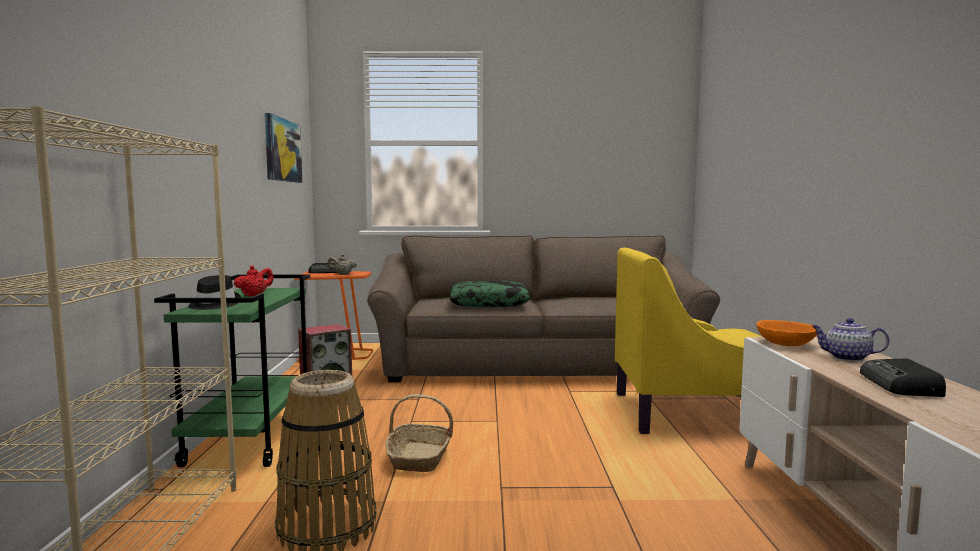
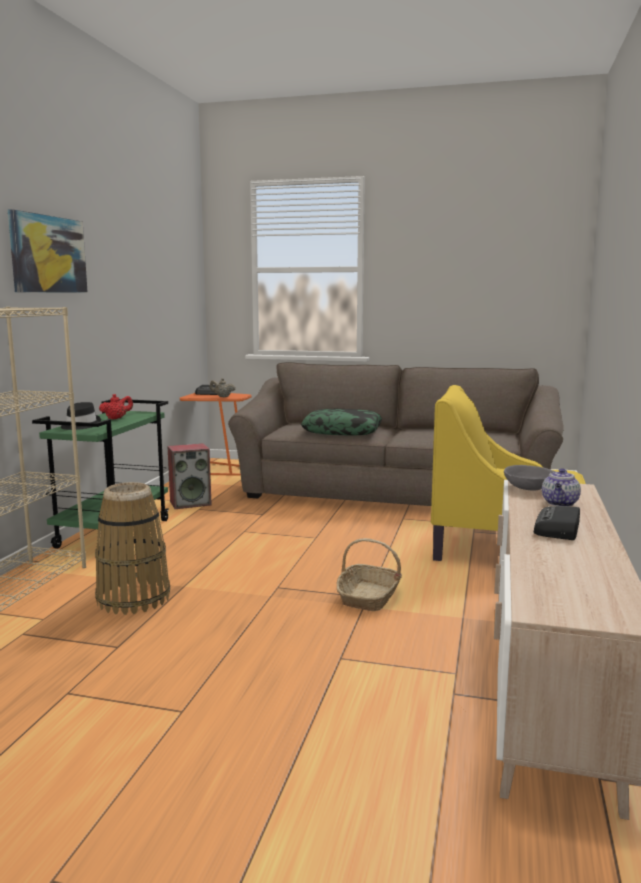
camera: 15 degrees right, 5 degrees up
(282, 150) = (167, 284): picture -> picture (48, 254)
(420, 457) = (231, 559): basket -> basket (369, 597)
(786, 344) = (529, 488): orange bowl -> grey bowl
(846, 357) = (560, 503): teapot -> teapot turned 105 degrees counterclockwise

